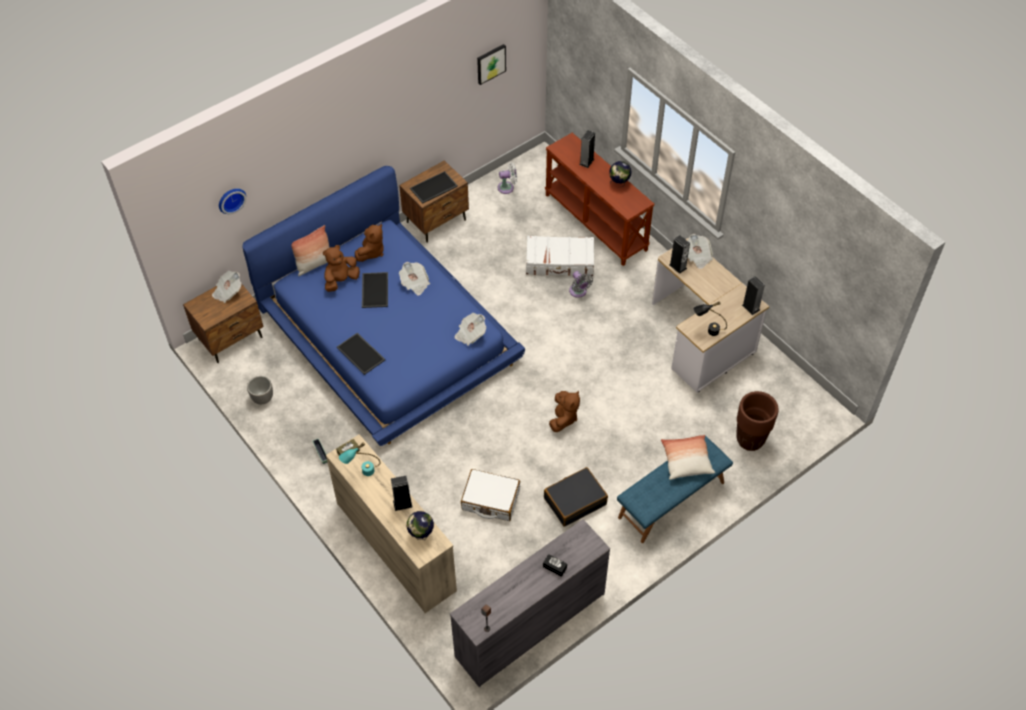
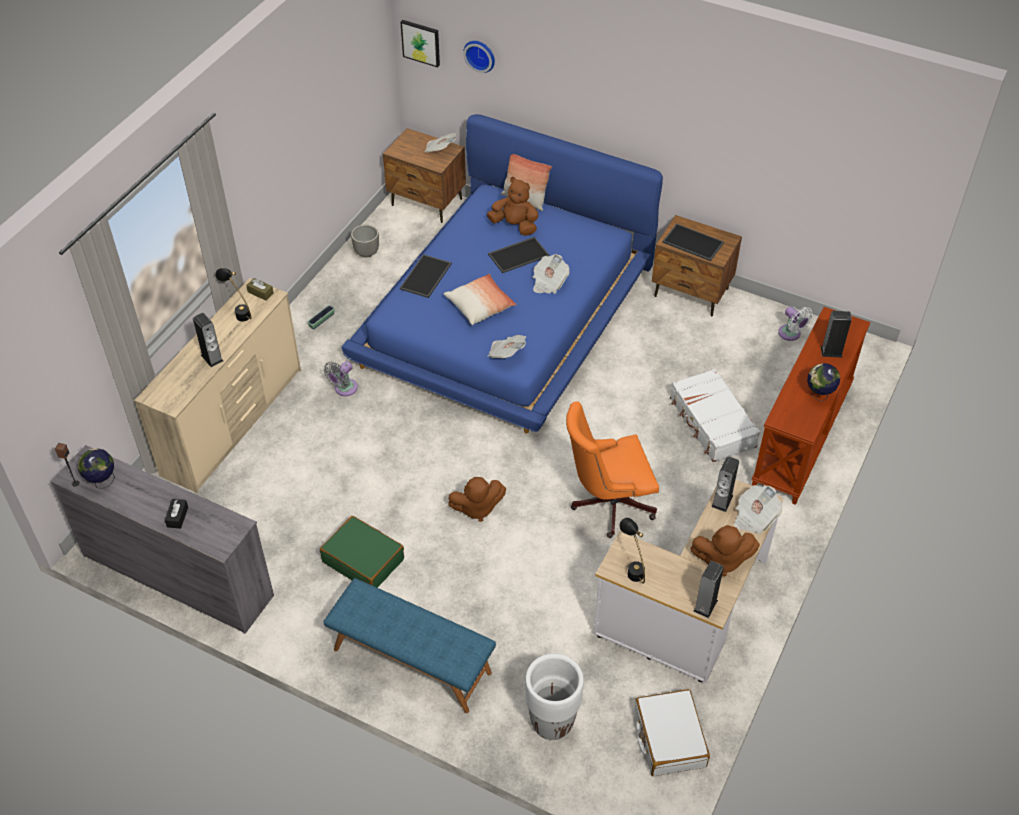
camera: 65 degrees right, 5 degrees down
(362, 472) = (239, 312): turquoise table lamp -> black table lamp
(371, 252) = (570, 233): brown plush toy -> brown plush toy (721, 560)
(421, 535) = (178, 386): globe -> globe (102, 482)
(490, 63) = (843, 164): picture -> picture (421, 42)
(490, 500) = (328, 480): white suitcase -> white suitcase (669, 738)
(575, 501) = (363, 560): black suitcase -> green suitcase
(578, 292) = (677, 457): grey fan -> grey fan (344, 389)
(597, 345) = (607, 503): none -> orange office chair
(686, 461) = (438, 631): pillow -> pillow (480, 306)
(750, 440) = (552, 723): brown planter -> white planter

